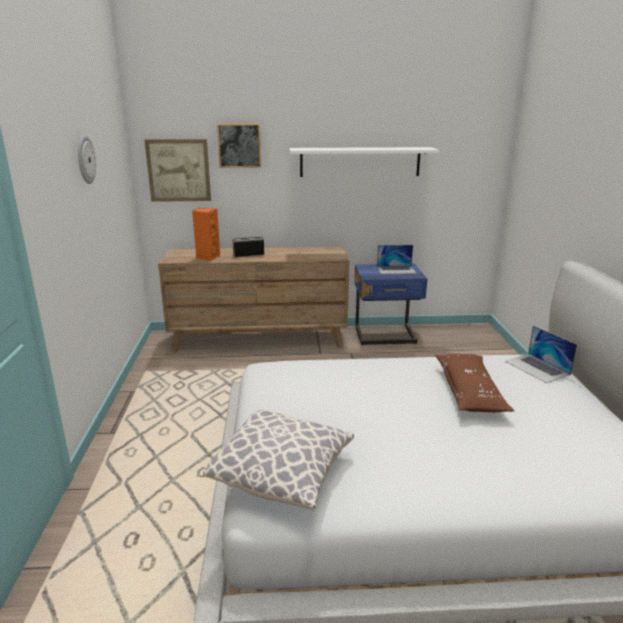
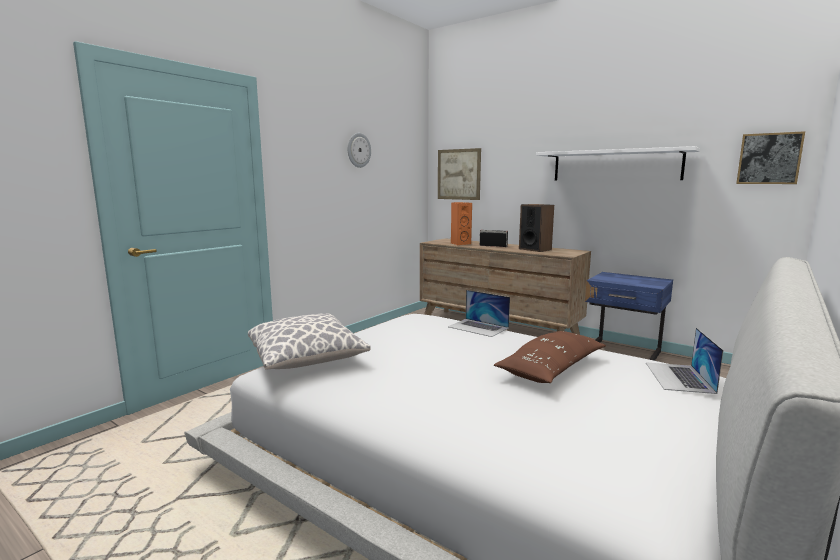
camera: 40 degrees right, 10 degrees down
(239, 145) = (505, 152): picture -> picture (769, 158)
(296, 253) = (535, 249): none -> speaker
(396, 270) = (639, 280): laptop -> laptop (478, 327)

